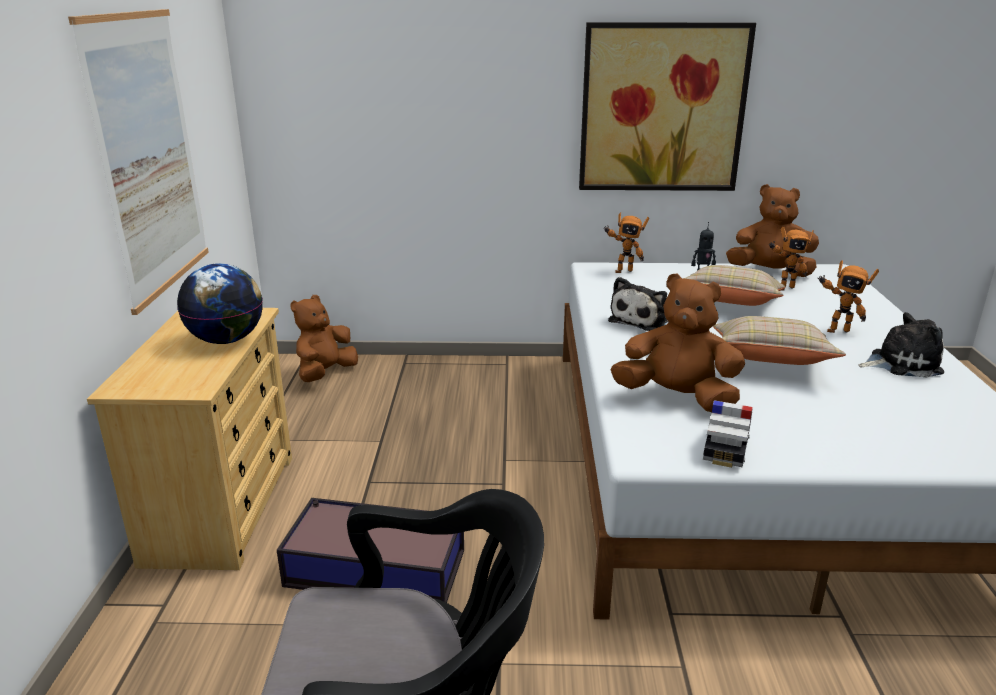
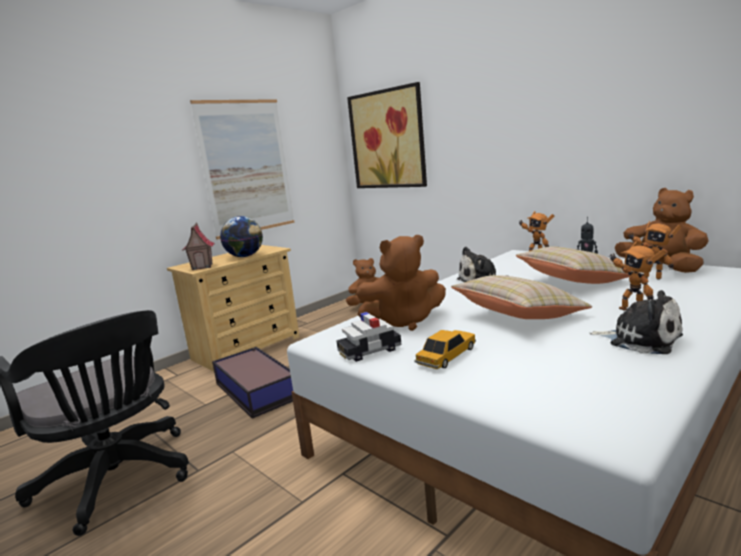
camera: 45 degrees right, 10 degrees down
(190, 380) = (202, 267): none -> toy house
(662, 108) = (573, 130): picture -> picture (387, 139)
(677, 398) = (404, 321): brown plush toy -> brown plush toy turned 105 degrees clockwise
(807, 429) = (447, 356): none -> toy car

